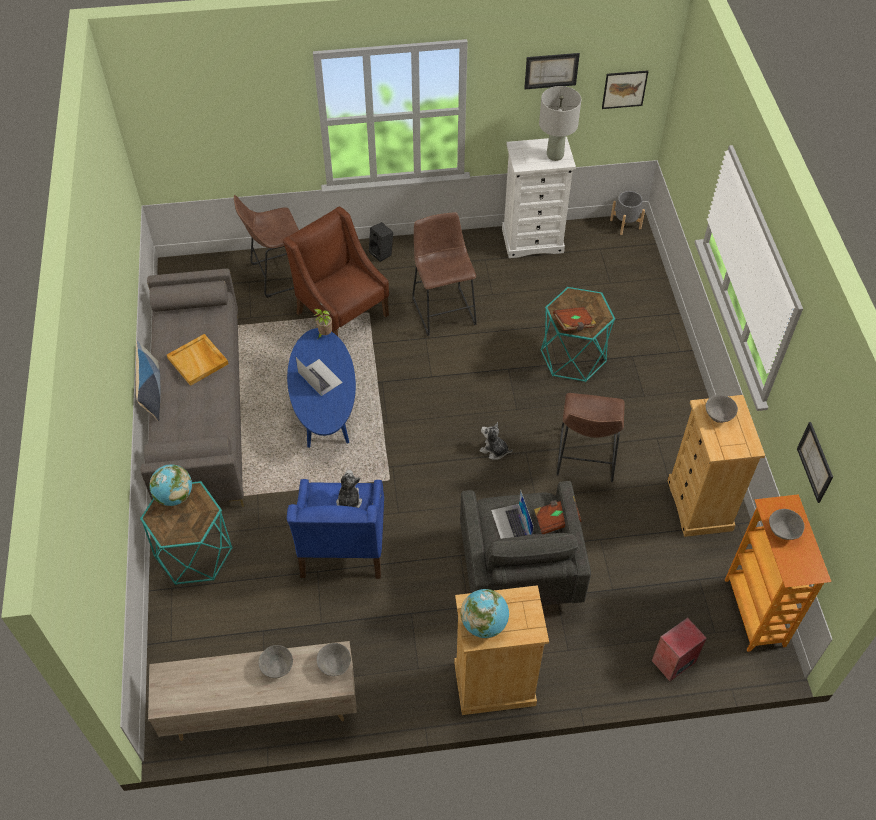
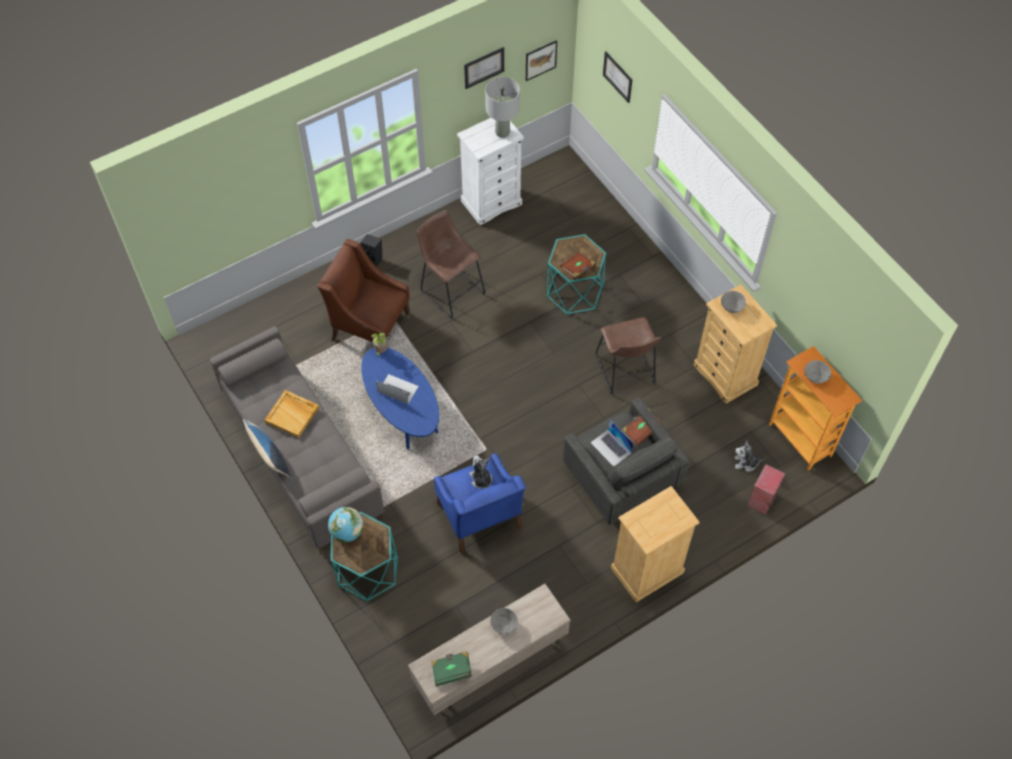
camera: 25 degrees left, 5 degrees up
(191, 692) = (451, 670): none -> green book
(279, 274) = (296, 310): brown stool -> none
(334, 665) = (544, 605): grey bowl -> none
(484, 624) = (649, 529): globe -> none
(494, 450) = (554, 393): plush toy -> plush toy (746, 463)
(625, 224) = (558, 160): grey planter -> none
(815, 462) = (821, 320): picture -> picture (618, 77)

